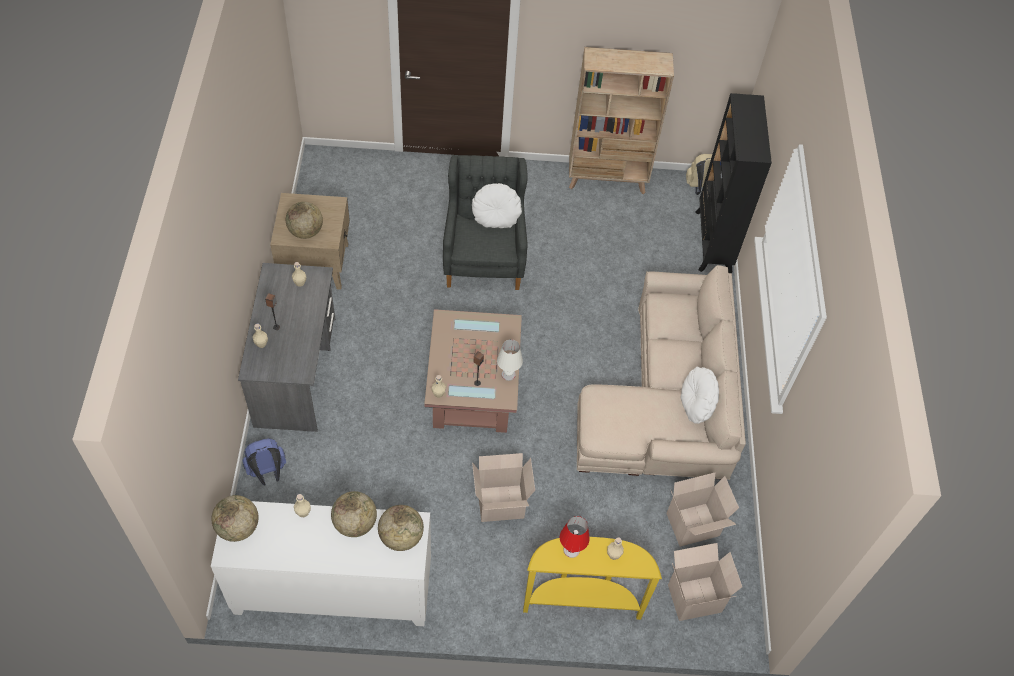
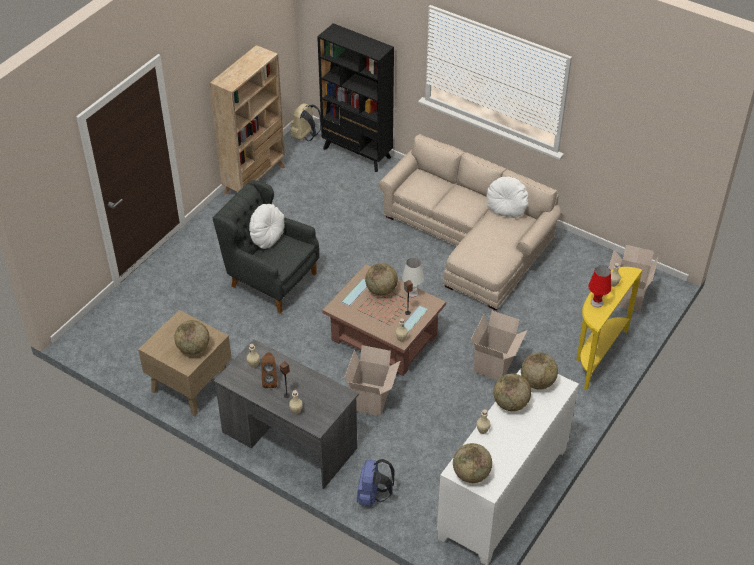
camera: 55 degrees left, 10 degrees down
(287, 305) = (270, 381): none -> brown speaker
(493, 346) = (381, 290): none -> globe
(692, 526) = (575, 272): cardboard box -> cardboard box (371, 400)

